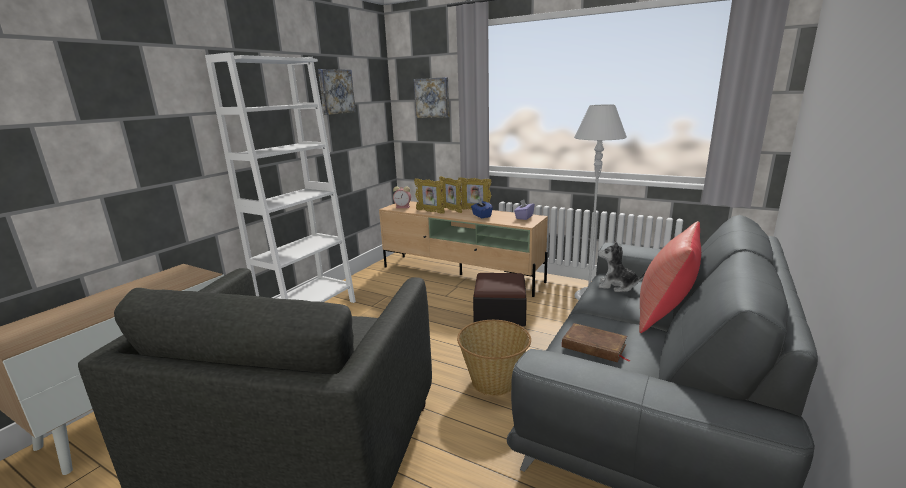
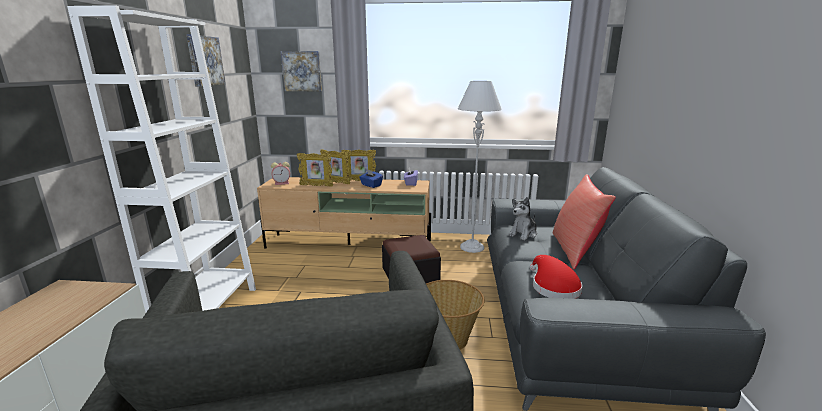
camera: 25 degrees left, 0 degrees up
(594, 346) = (553, 287): brown book -> red hat
(617, 286) = (523, 234): plush toy -> plush toy turned 45 degrees counterclockwise

